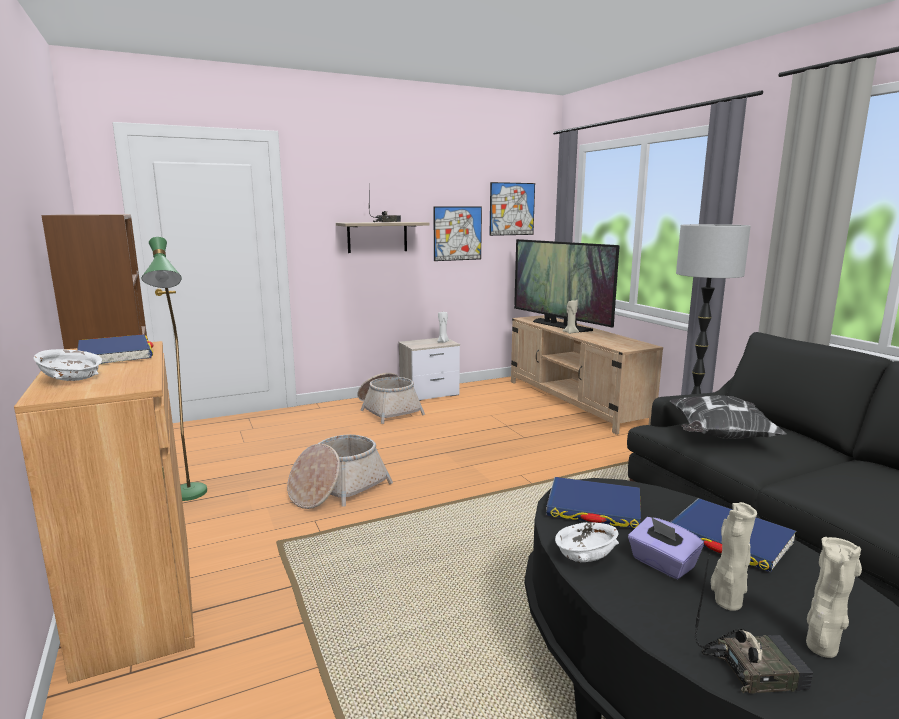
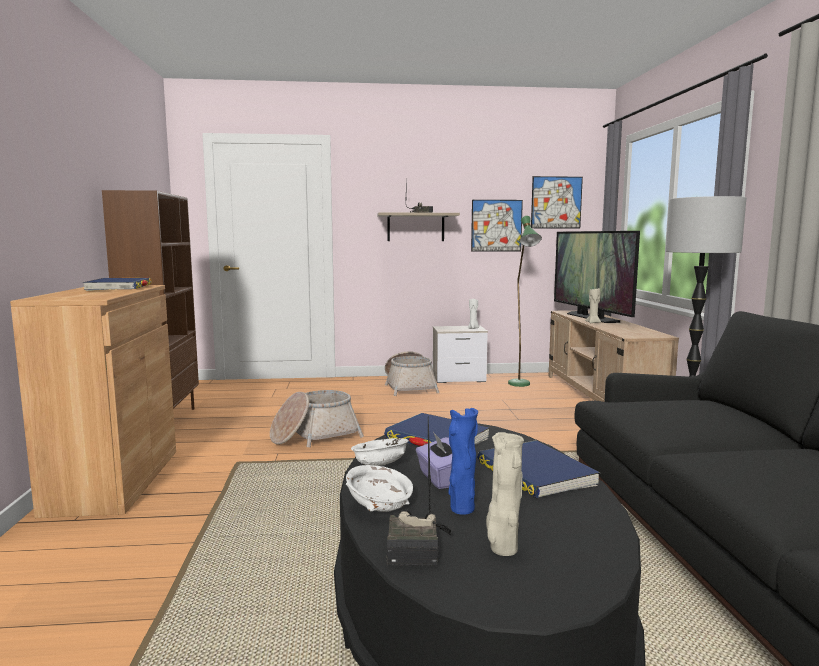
camera: 20 degrees right, 5 degrees down
(71, 379) = (66, 294): white bowl -> white bowl (379, 506)
(190, 498) = (201, 427): green floor lamp -> green floor lamp (521, 386)
(719, 437) = (653, 412): pillow -> none
(726, 602) = (461, 509): beige vase -> blue vase
(753, 668) = (418, 548): radio -> radio turned 75 degrees clockwise

